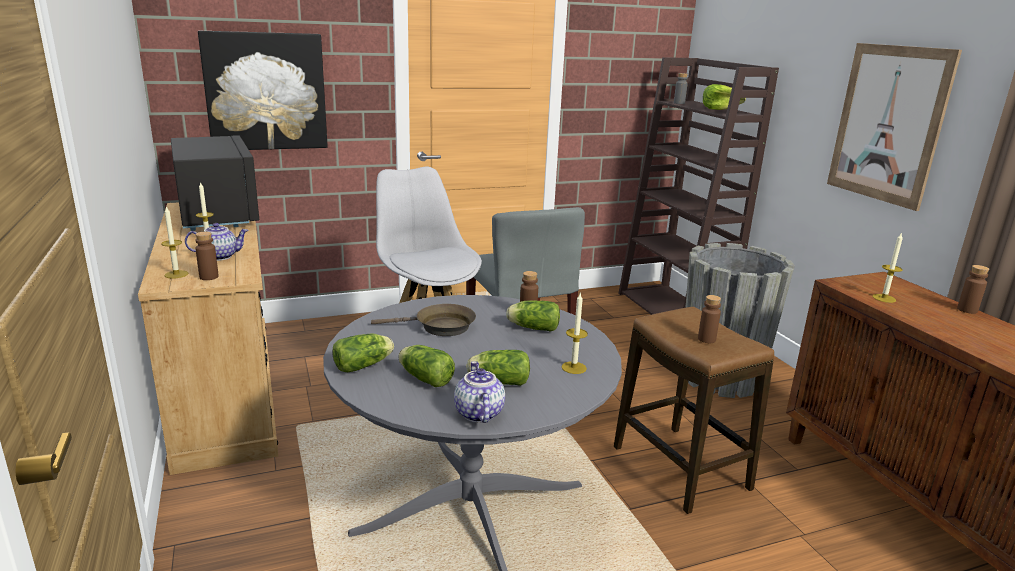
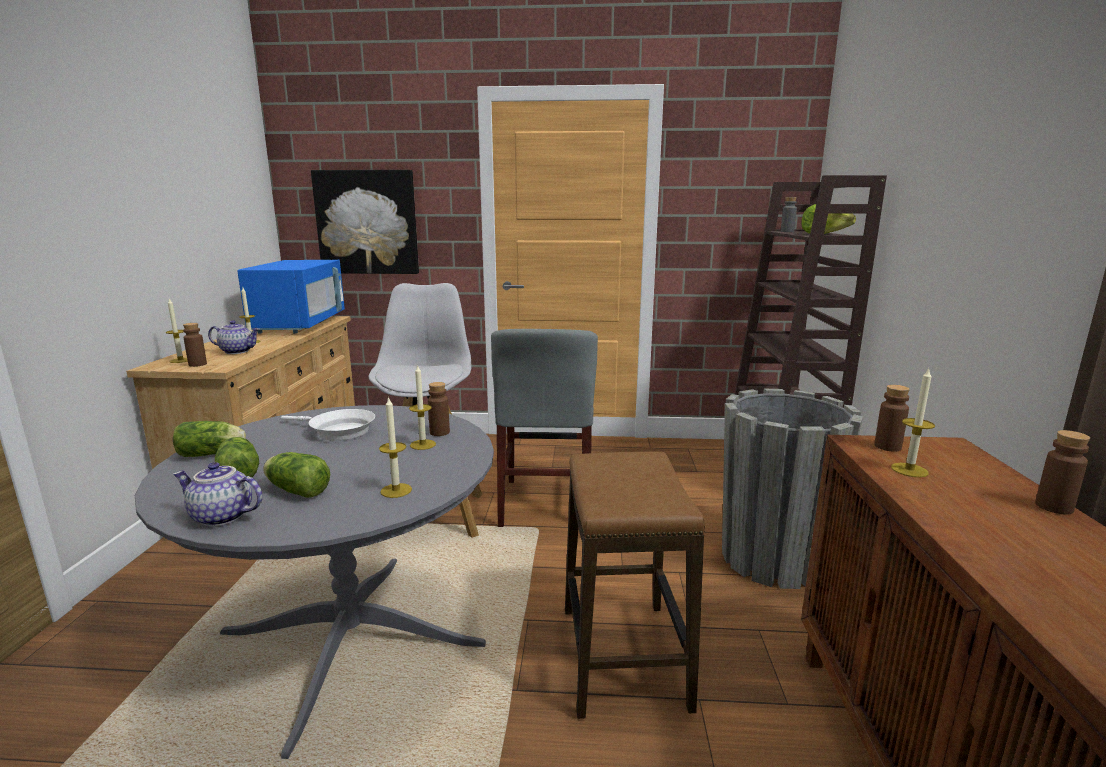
camera: 25 degrees right, 5 degrees down
(218, 214) = (300, 324): black microwave -> blue microwave
(440, 327) = (338, 431): brown frying pan -> white frying pan
(477, 413) = (220, 517): teapot -> teapot turned 90 degrees counterclockwise
(532, 328) = (423, 444): lettuce -> candle
(706, 339) = (625, 490): brown bottle -> brown bottle (887, 447)
(888, 124) = (997, 226): picture -> none

